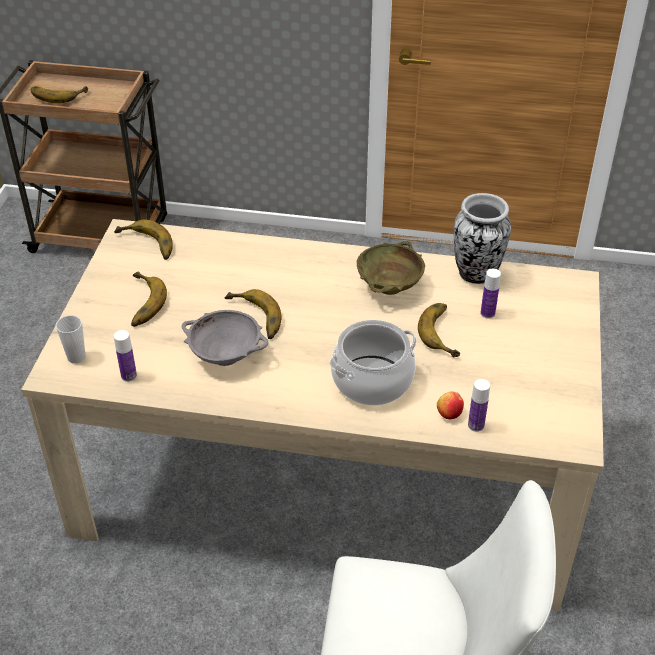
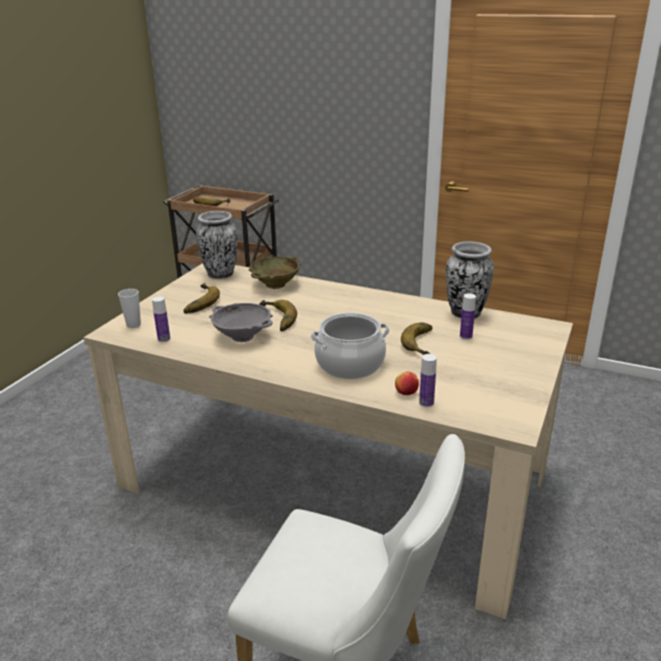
camera: 15 degrees right, 15 degrees down
(145, 246) = (220, 274): banana -> vase
(389, 286) = (391, 312): beige bowl -> beige bowl (275, 284)

